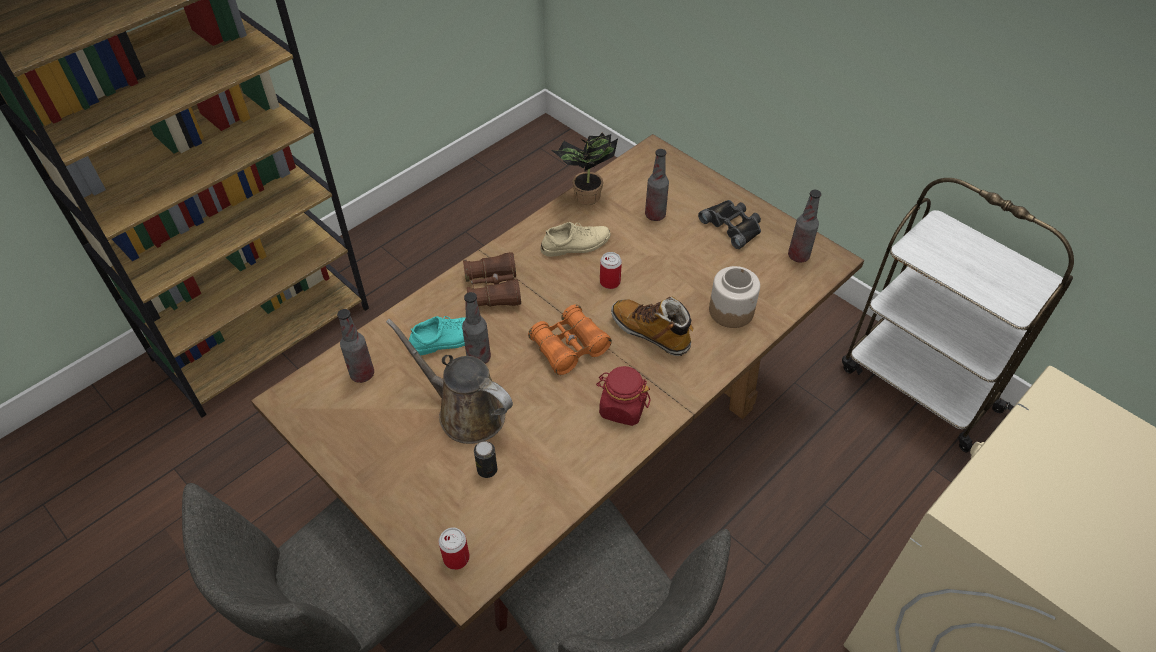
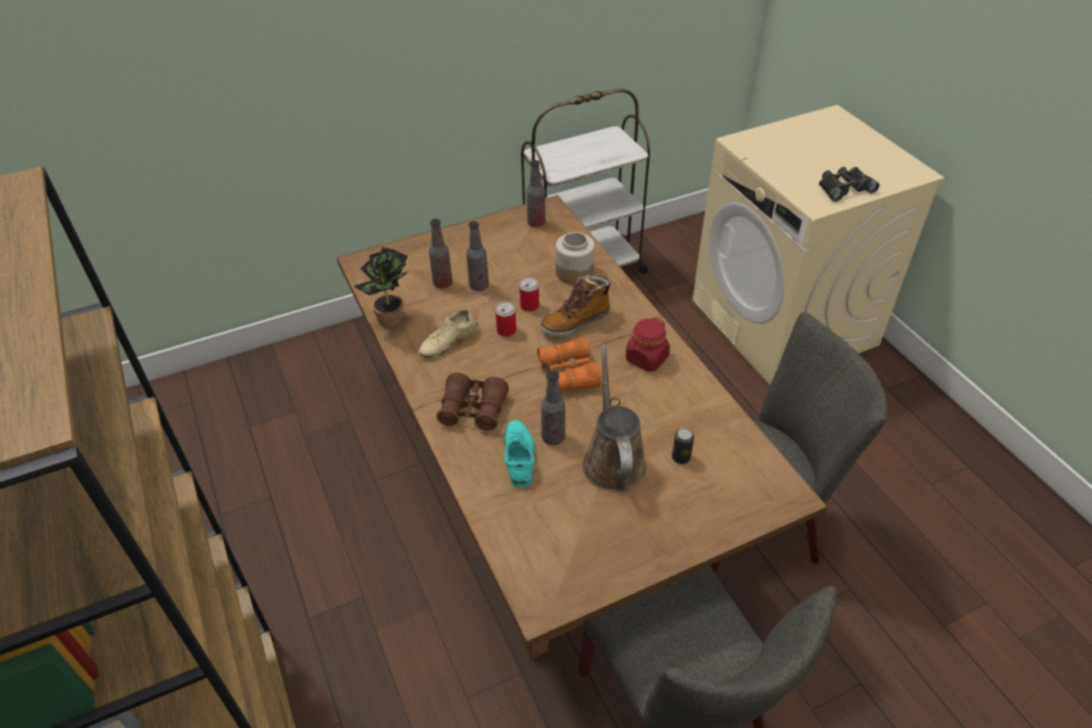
camera: 70 degrees left, 5 degrees down
(362, 374) = (534, 532): bottle -> bottle (479, 286)
(456, 558) = (763, 496): can -> can (529, 306)
(465, 412) = (612, 460): brown watering can -> brown watering can turned 120 degrees clockwise
(576, 245) = (448, 341): beige shoe -> beige shoe turned 135 degrees counterclockwise
(732, 226) = (483, 245): black binoculars -> black binoculars (844, 187)

